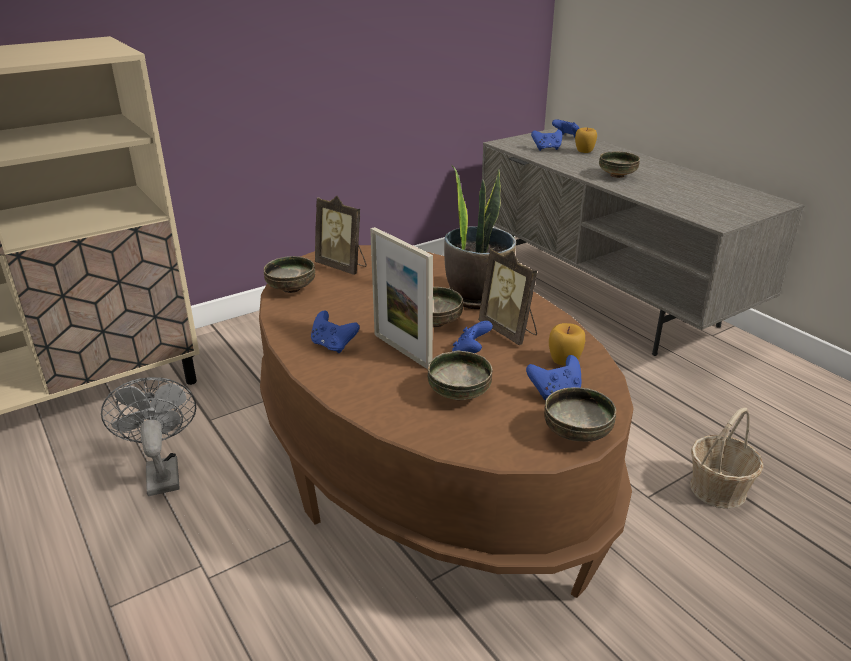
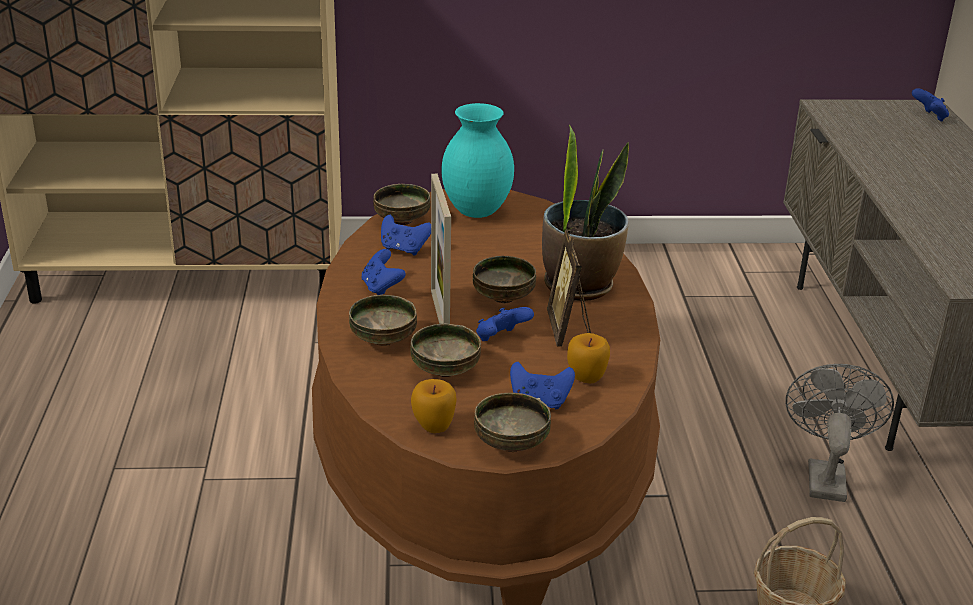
camera: 30 degrees right, 0 degrees up
(162, 472) = (235, 374): grey fan -> grey fan (824, 475)
(343, 266) = (478, 212): picture frame -> turquoise vase
(547, 149) = (875, 128): blue game controller -> blue game controller (404, 249)
(584, 152) = (922, 144): apple -> apple (433, 427)
(617, 176) = (919, 188): bowl -> bowl (384, 339)

